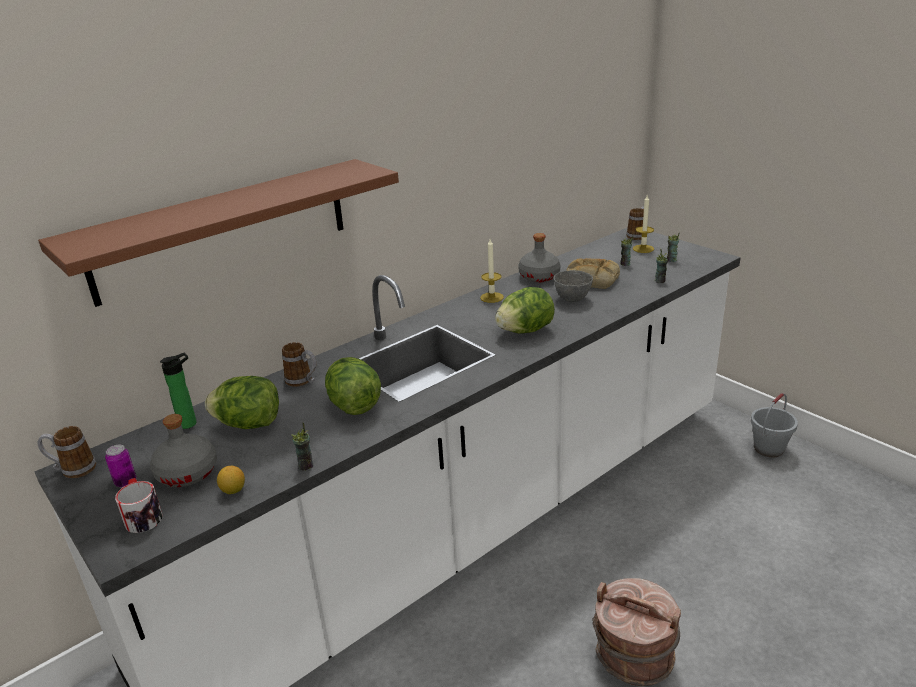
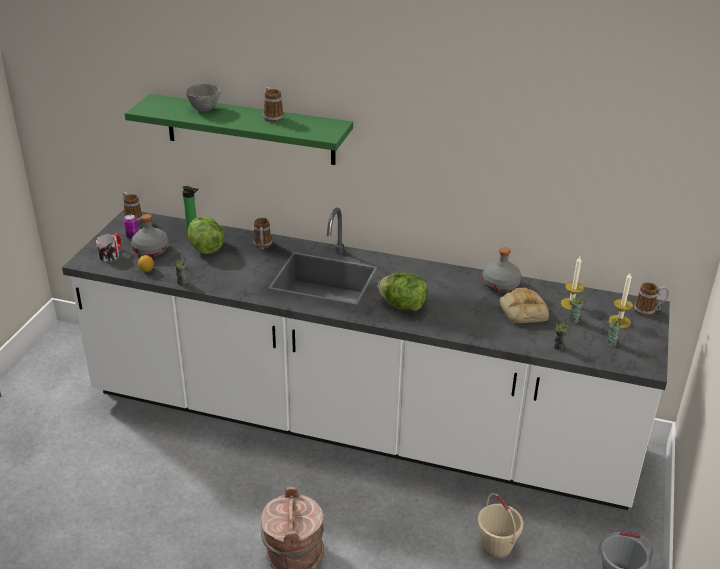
camera: 55 degrees right, 5 degrees up
(223, 229) = (250, 129): brown shelf -> green shelf
(271, 187) = (272, 117): none -> mug
(354, 405) = (251, 274): lettuce -> none
(492, 297) = (441, 275): candle -> candle (571, 304)
(571, 299) = (475, 311): grey bowl -> grey bowl (204, 109)
(699, 499) = (497, 546): none -> beige bucket

